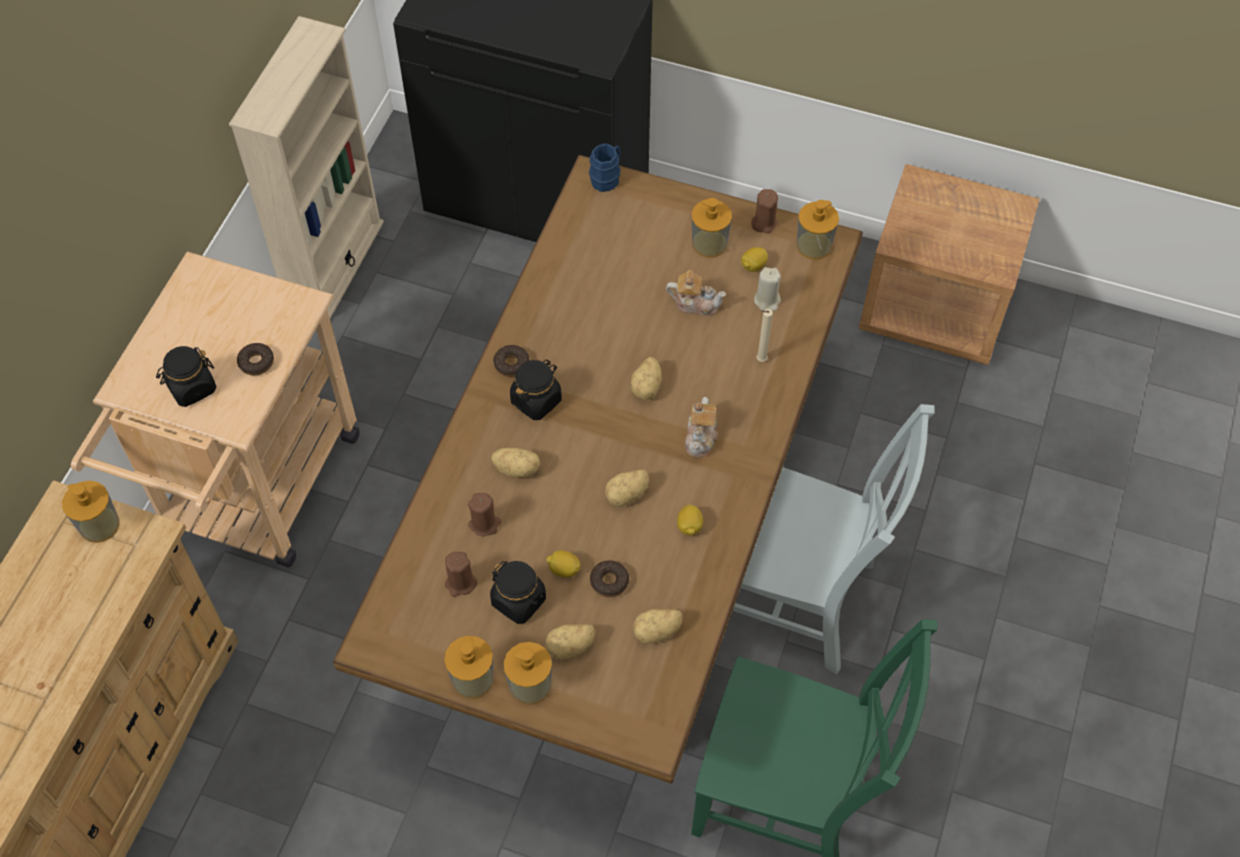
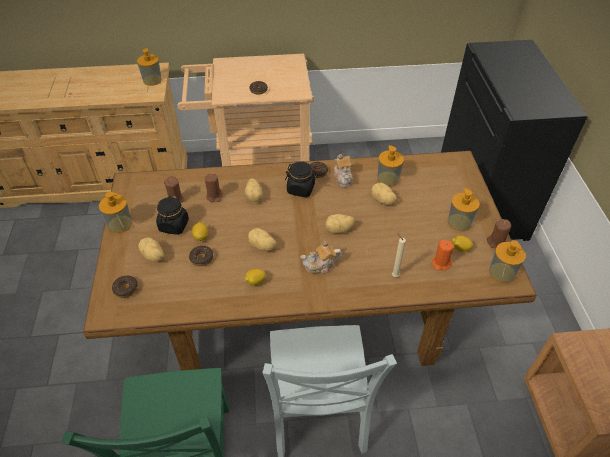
camera: 65 degrees right, 10 degrees down
(191, 388) = (234, 78): black jar -> none
(335, 266) = (386, 149): beige bookcase -> none
(530, 685) = (124, 248): soap dispenser -> soap dispenser (388, 179)
(607, 177) = (465, 165): blue mug -> none
(618, 700) = (126, 289): none -> donut
(657, 632) = (177, 291): potato -> potato (382, 200)
(695, 303) = (412, 231): teapot -> teapot (343, 178)
(767, 300) = (440, 263): beige candle -> orange candle

